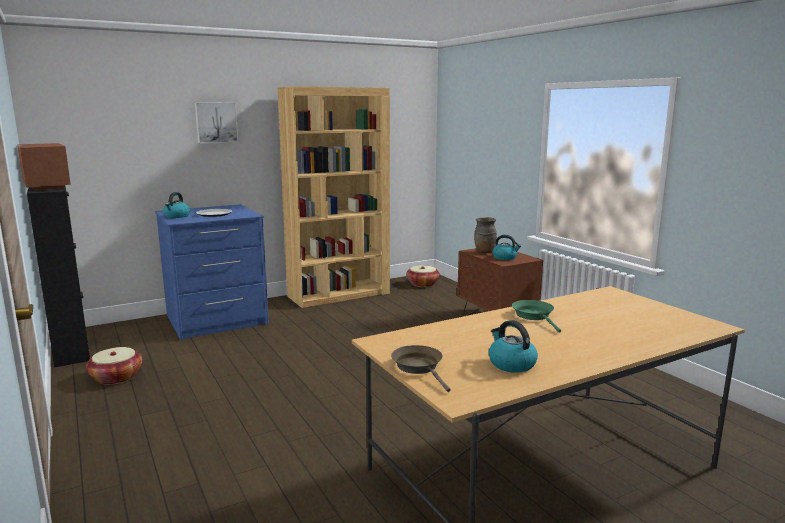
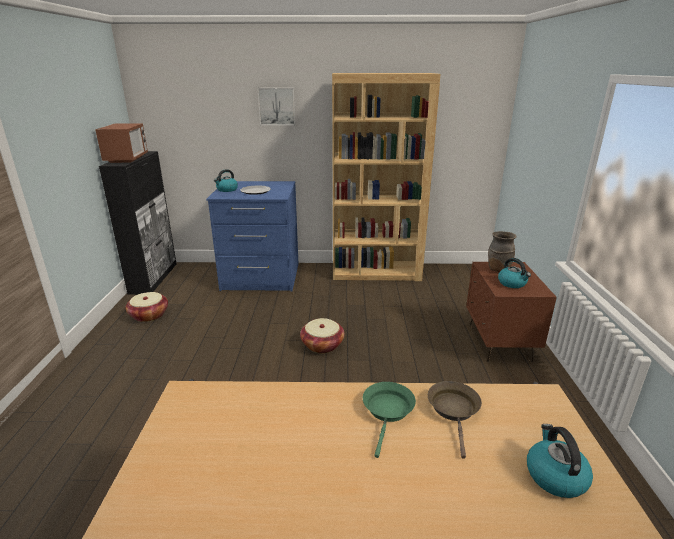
camera: 30 degrees right, 10 degrees up
(419, 367) = (159, 455): brown frying pan -> brown frying pan (454, 410)
(422, 284) = (463, 277): basket -> basket (322, 345)
(511, 364) = (248, 495): kettle -> kettle (554, 476)

